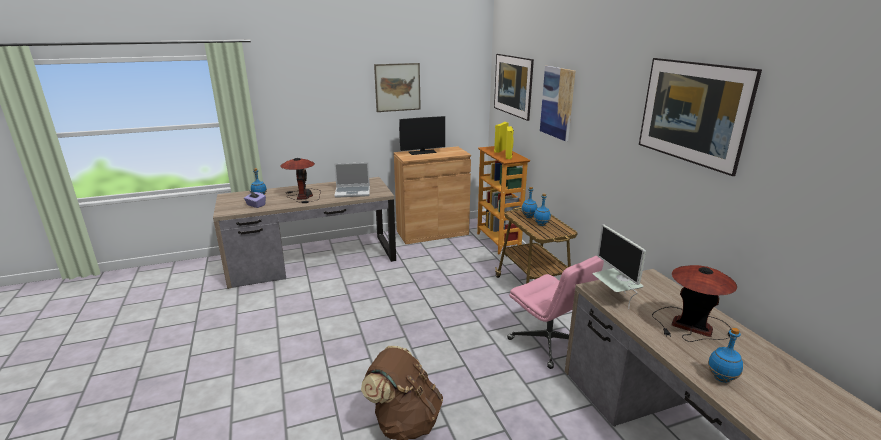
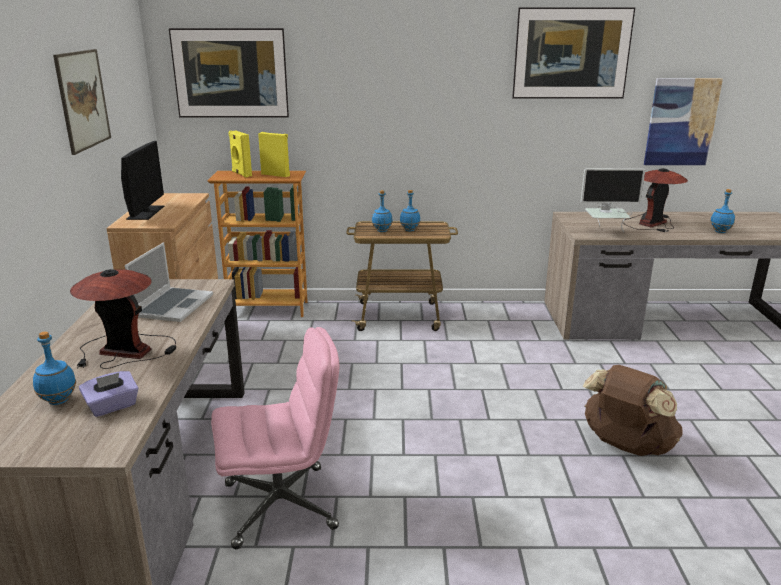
camera: 70 degrees left, 0 degrees up
(549, 343) = (513, 335): pink office chair -> pink office chair (281, 505)
(557, 102) = (354, 80): picture -> picture (681, 122)

